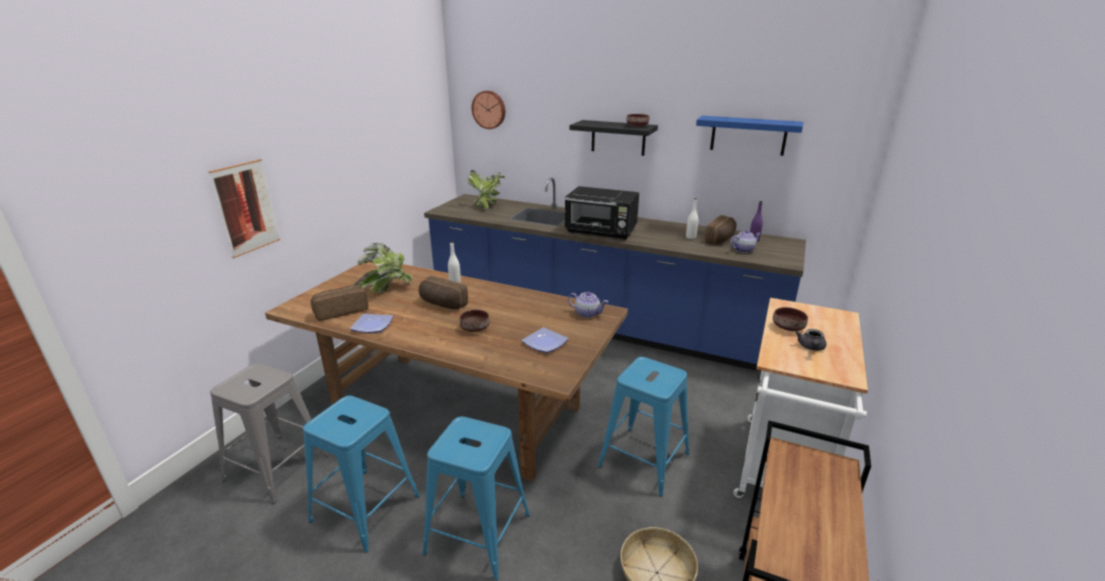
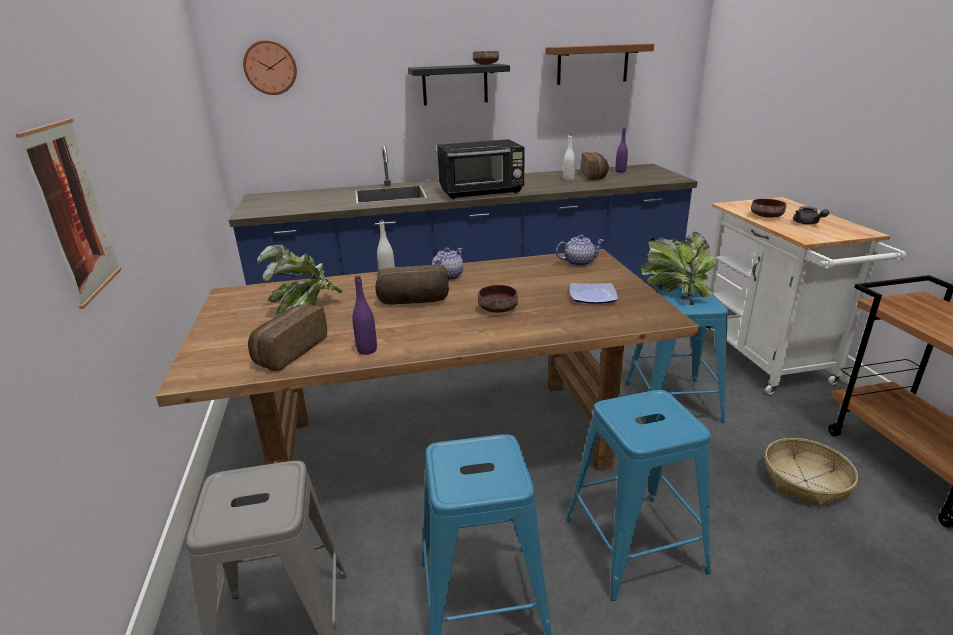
camera: 35 degrees left, 0 degrees up
(371, 326) = (367, 350): plate -> purple bottle
(487, 205) = (302, 198): potted plant -> potted plant (675, 291)
(743, 250) = (627, 178): teapot -> teapot (447, 276)
(748, 135) = (592, 64): blue shelf -> brown shelf

